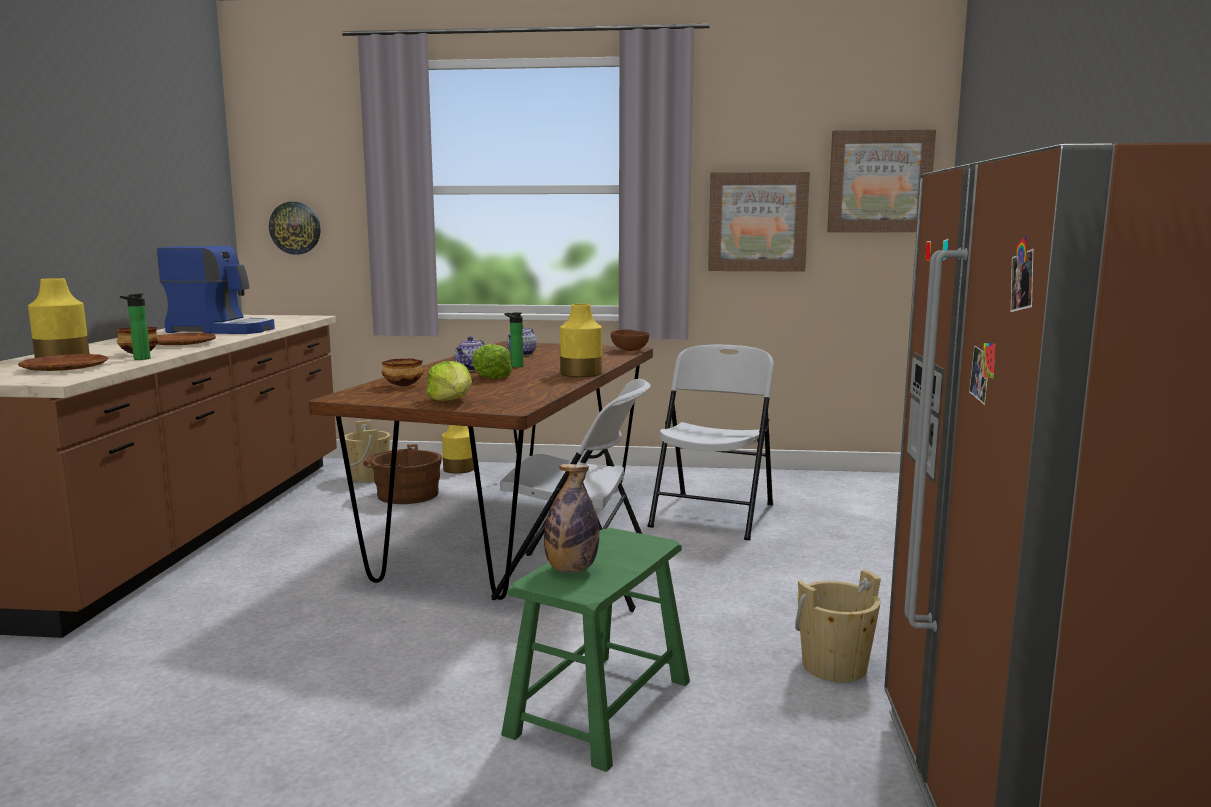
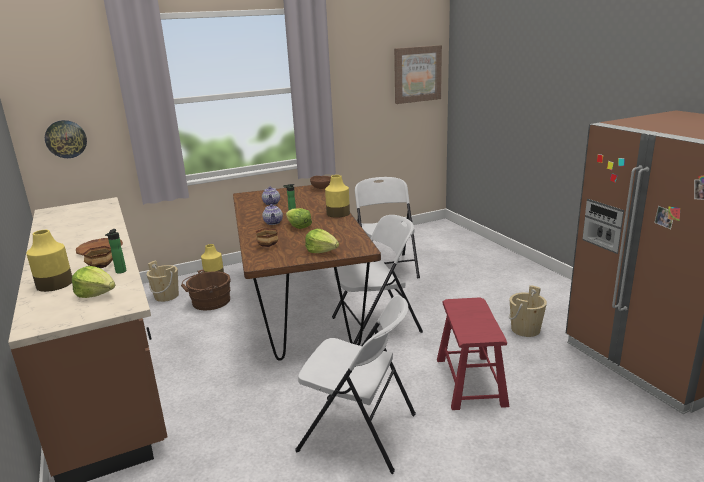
camera: 30 degrees left, 10 degrees up
(65, 368) = (96, 294): brown plate -> lettuce
(222, 330) = (84, 229): coffee machine -> none
(317, 707) = (357, 432): none -> white chair
(571, 569) = (469, 326): bottle -> none
(601, 707) = (470, 381): green stool -> red stool
(757, 222) = (361, 102): picture -> none

